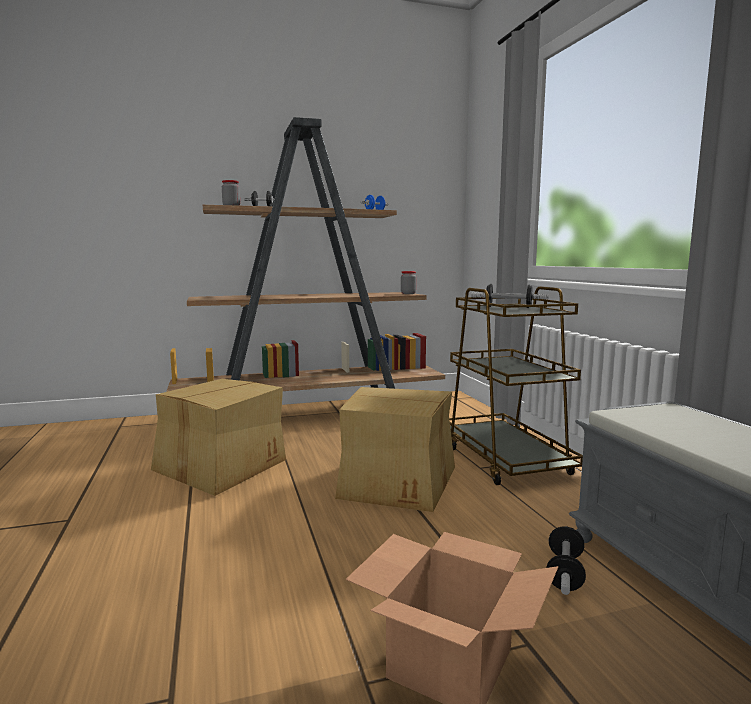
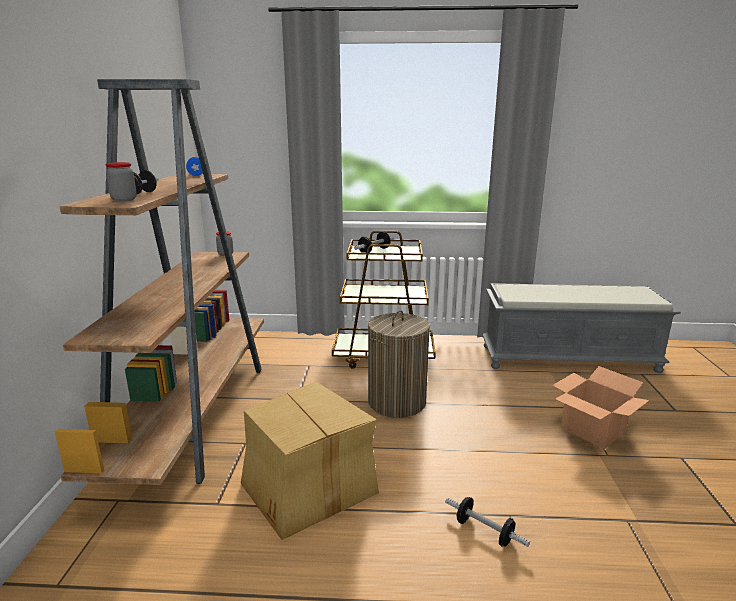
camera: 70 degrees left, 10 degrees up
(396, 482) = (397, 402): cardboard box -> laundry basket
(564, 573) = (525, 382): dumbbell -> dumbbell (484, 531)

